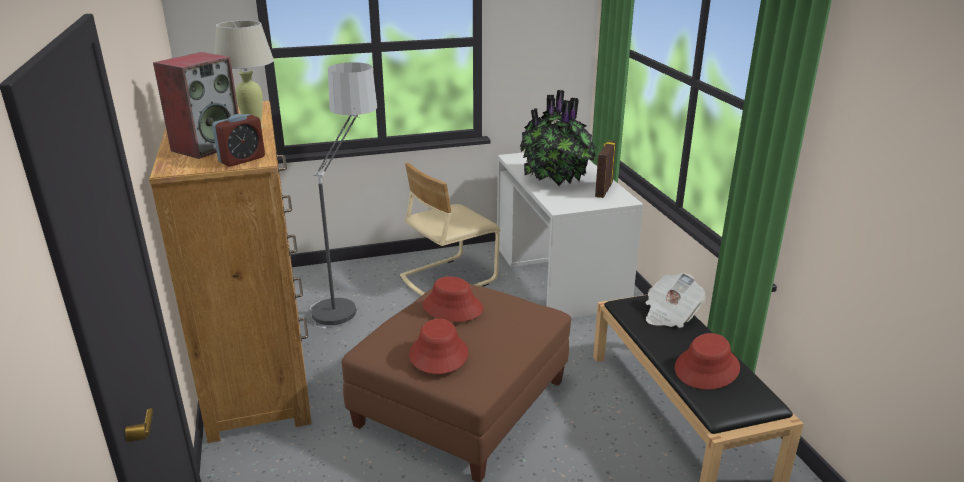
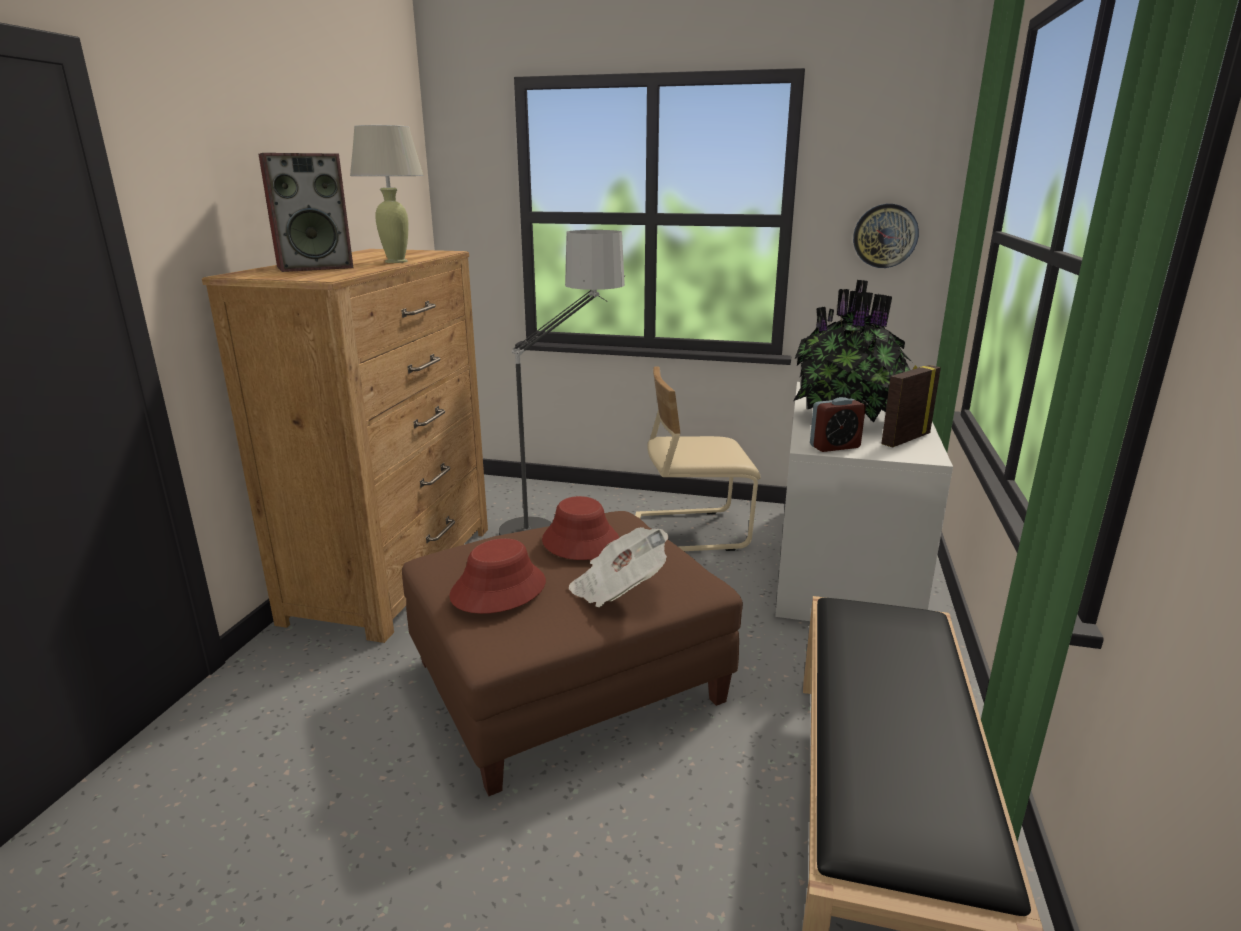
camera: 30 degrees right, 5 degrees down
(242, 160) = (314, 275): alarm clock -> alarm clock (834, 446)
(543, 46) = (885, 236): none -> wall clock
(670, 314) = (910, 644): newspaper -> newspaper (618, 588)
(707, 368) = (901, 751): red hat -> none

